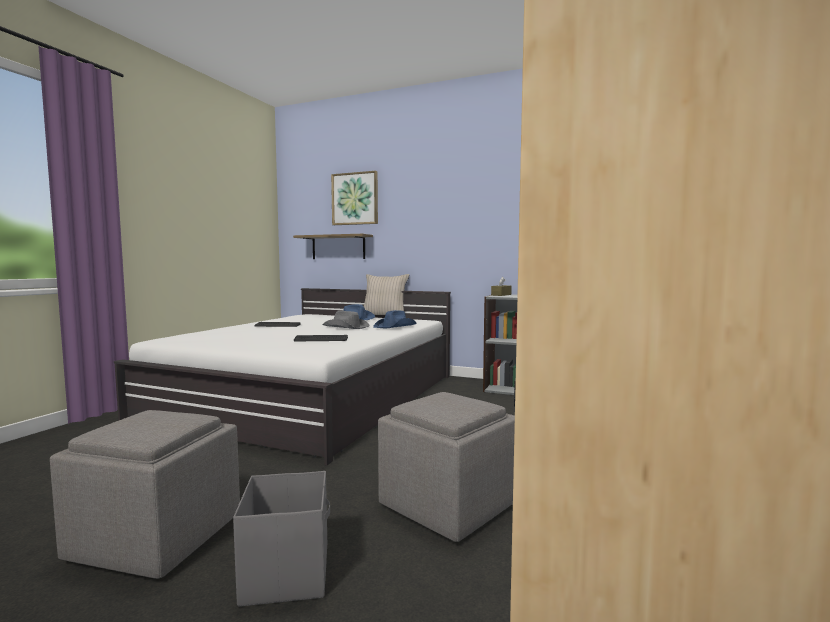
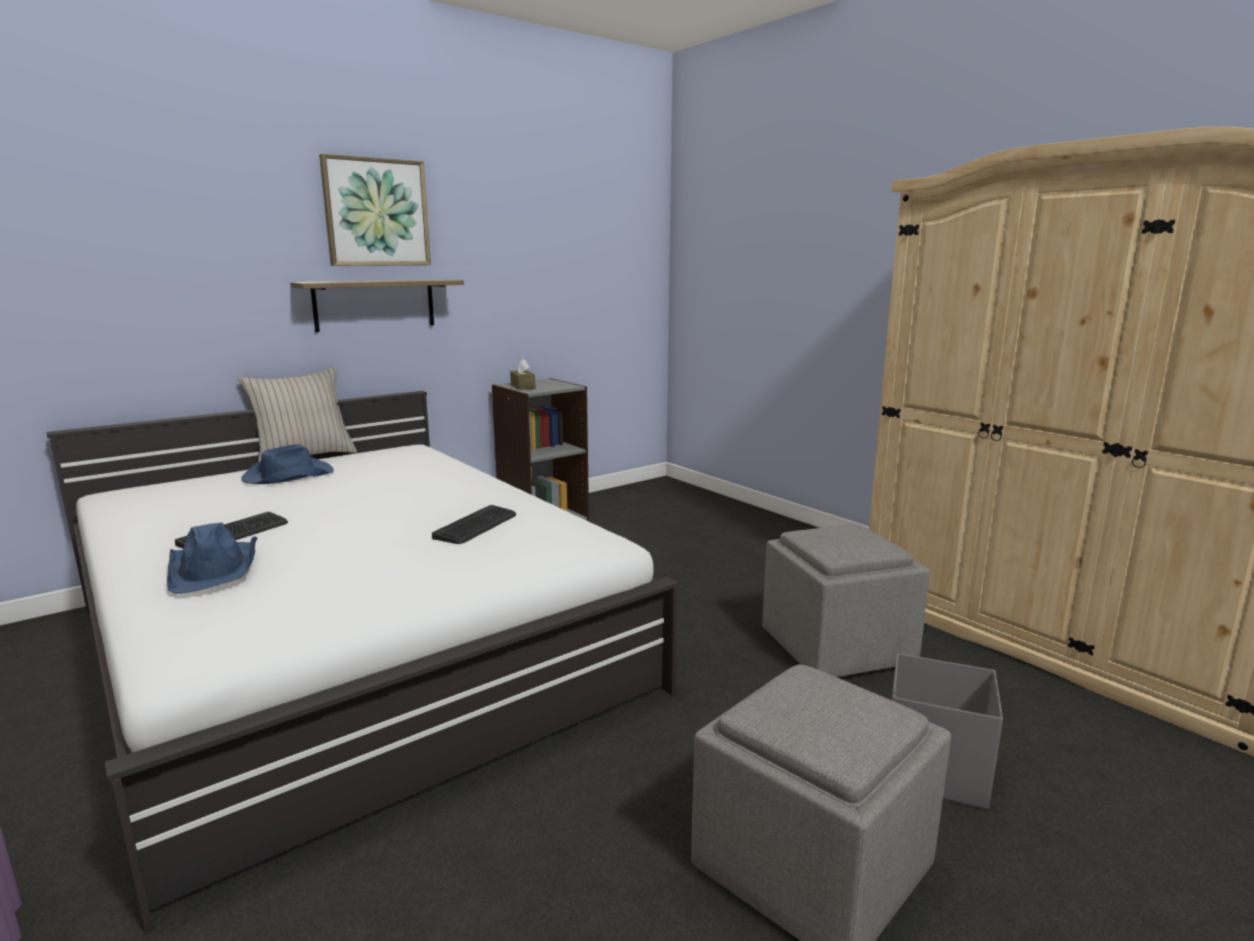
camera: 60 degrees left, 10 degrees up
(338, 247) = (142, 321): shelf -> shelf (375, 304)
(346, 327) = (380, 495): grey hat -> none
(355, 199) = (177, 206): picture -> picture (376, 212)
(395, 326) = (438, 471): blue hat -> blue hat (215, 568)

